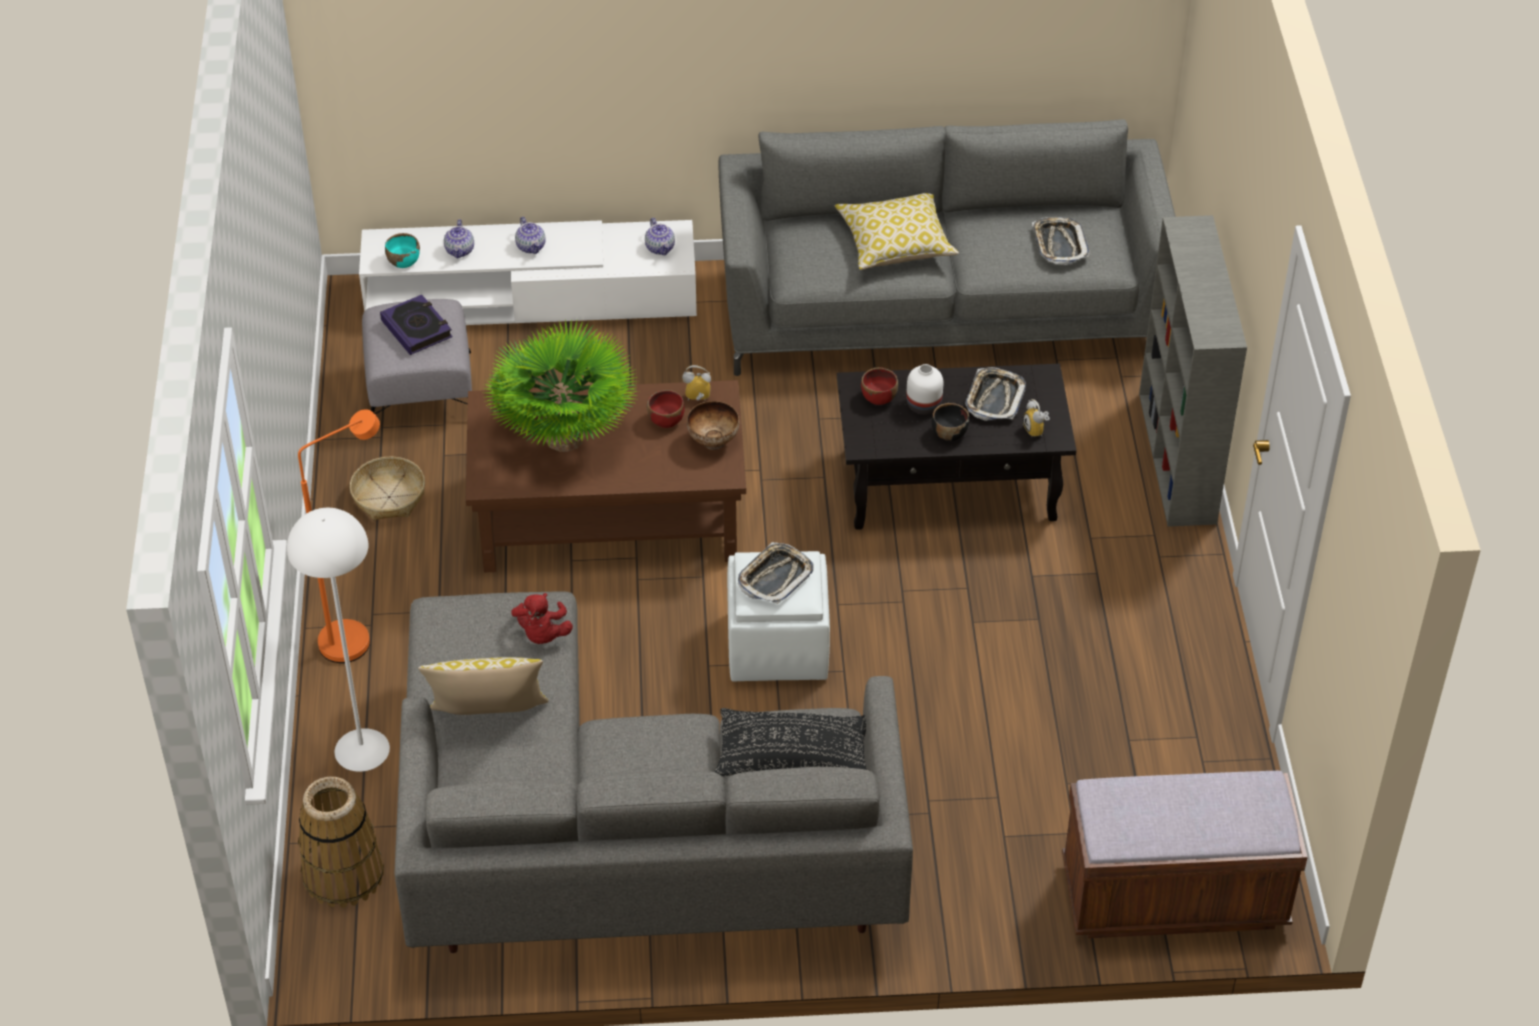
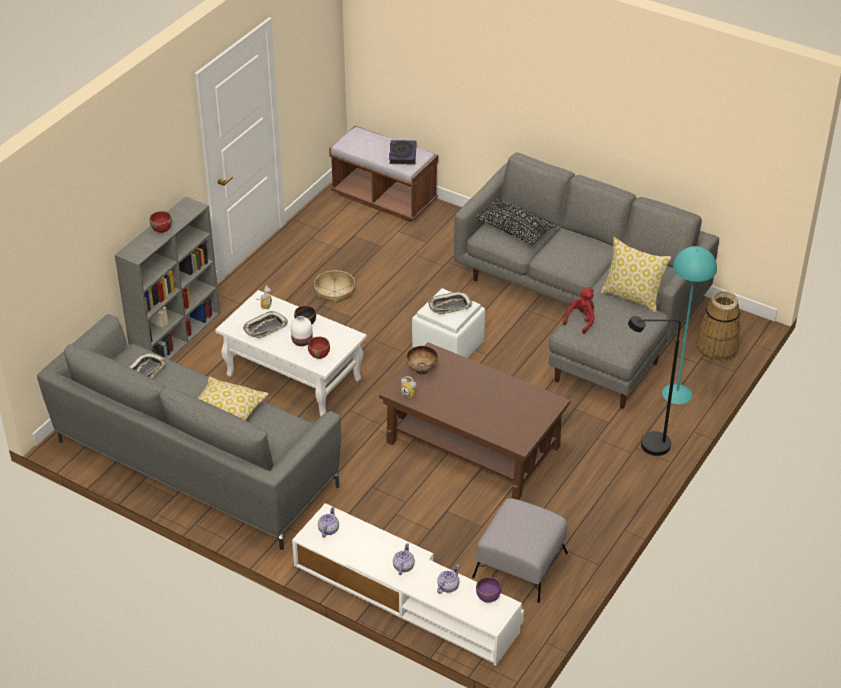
camera: 145 degrees left, 5 degrees down
(357, 637) = (647, 445): orange floor lamp -> black floor lamp
(361, 749) = (677, 394): white floor lamp -> turquoise floor lamp
(389, 497) = (582, 510): basket -> basket (335, 292)
(403, 261) = (488, 597): turquoise bowl -> purple bowl
(417, 329) = (519, 527): book -> book (402, 155)
(564, 437) = (494, 407): potted plant -> none
(666, 420) = (435, 391): red bowl -> red bowl (161, 229)
(951, 484) = (293, 377): black coffee table -> white coffee table

